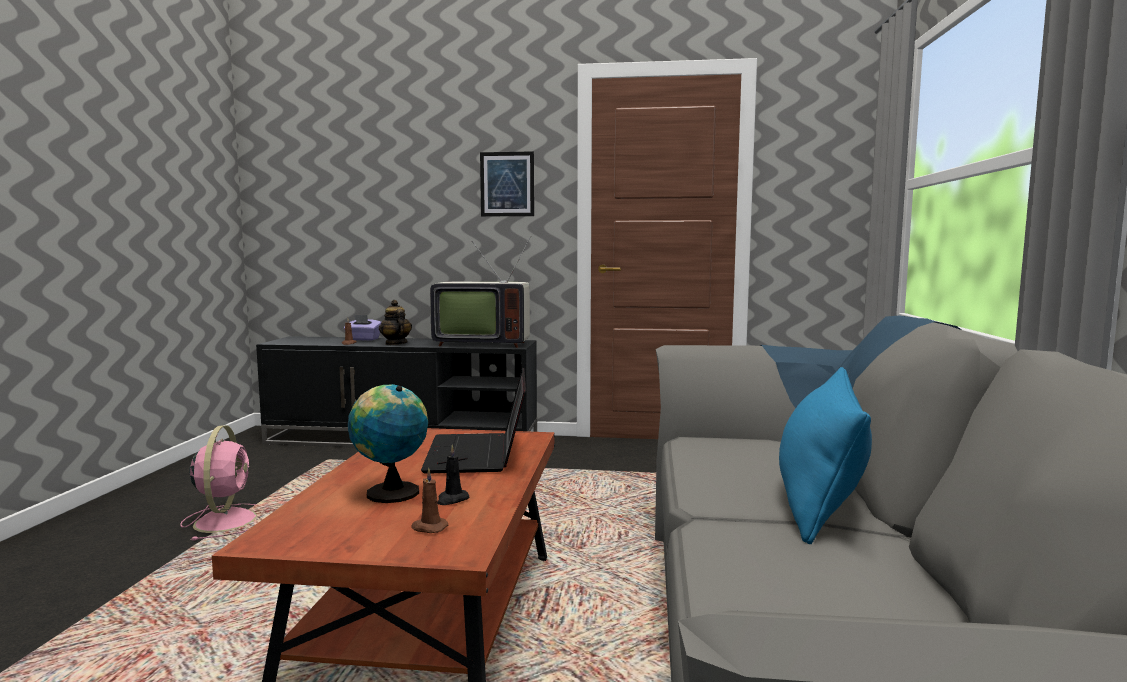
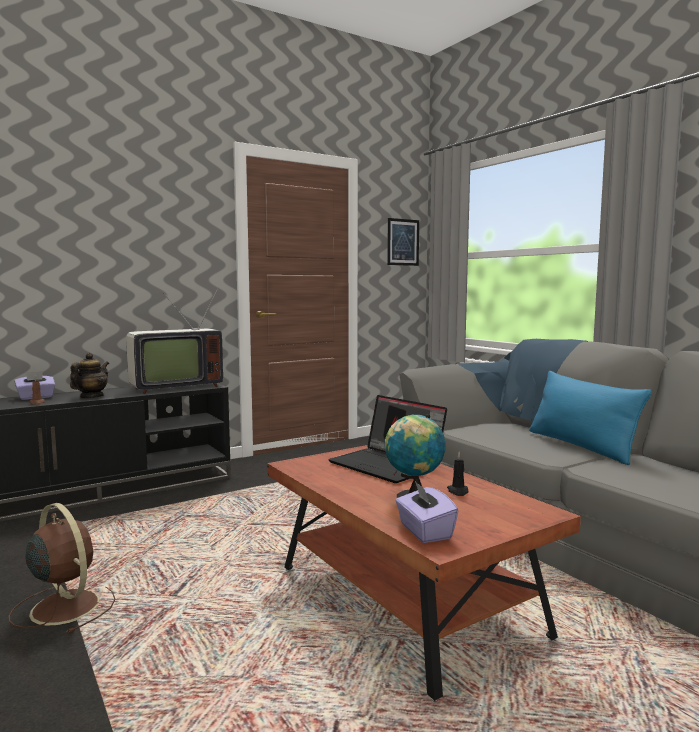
camera: 40 degrees left, 0 degrees up
(226, 520) = (64, 606): pink fan -> brown fan
(297, 523) = (424, 531): none -> purple tissue box
(395, 344) = (91, 397): teapot -> teapot turned 90 degrees clockwise
(428, 528) = (495, 508): brown candle -> none
(507, 184) = (176, 240): picture -> picture (403, 242)

